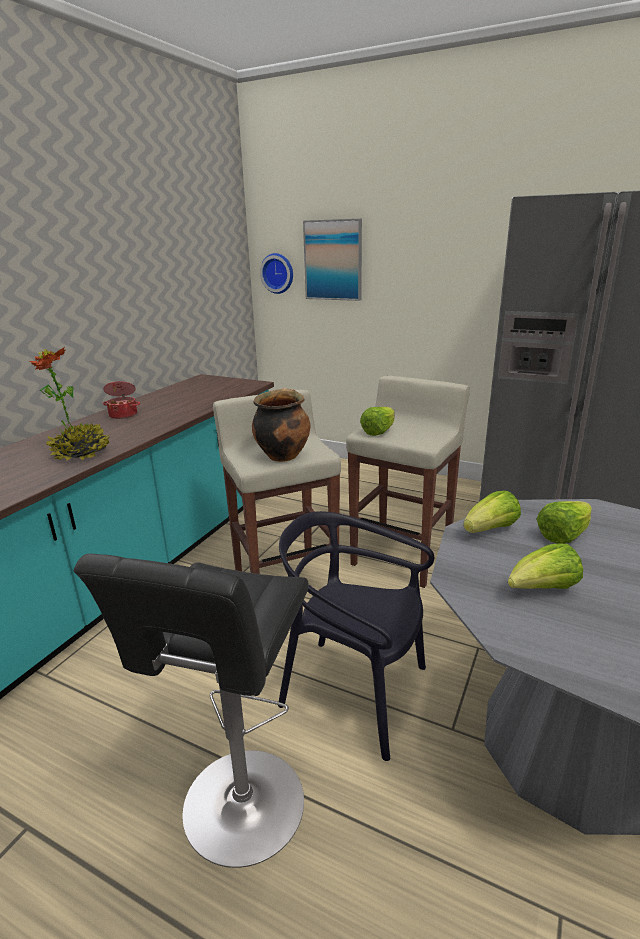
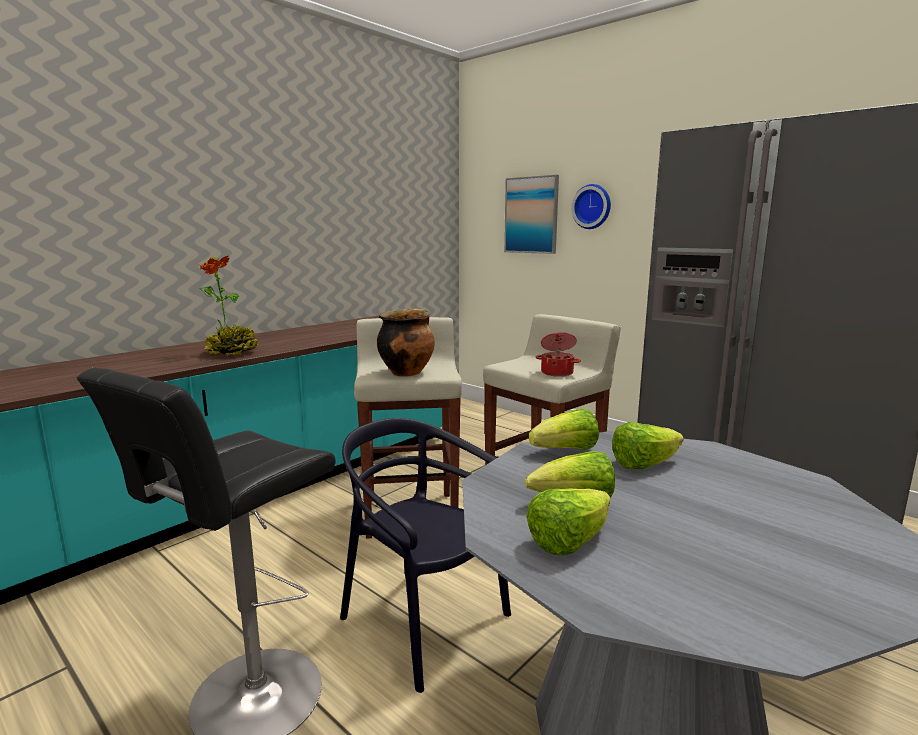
camera: 15 degrees right, 10 degrees down
(124, 415) = (295, 333): cooking pot -> cooking pot (557, 372)
(278, 273) = (482, 228): wall clock -> wall clock (592, 206)
(379, 431) = (517, 365): lettuce -> lettuce (568, 542)

